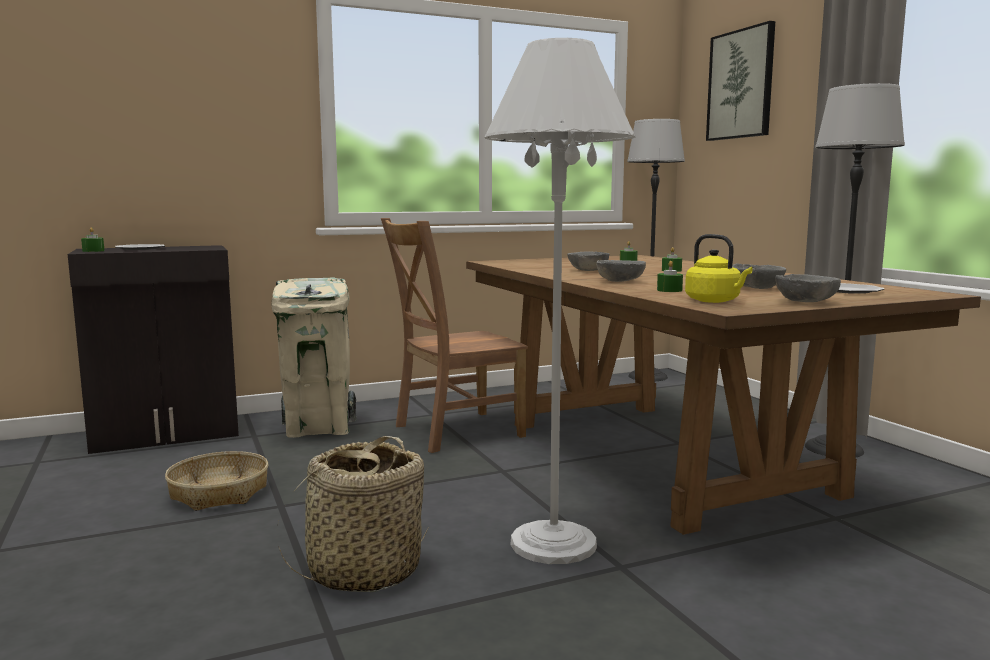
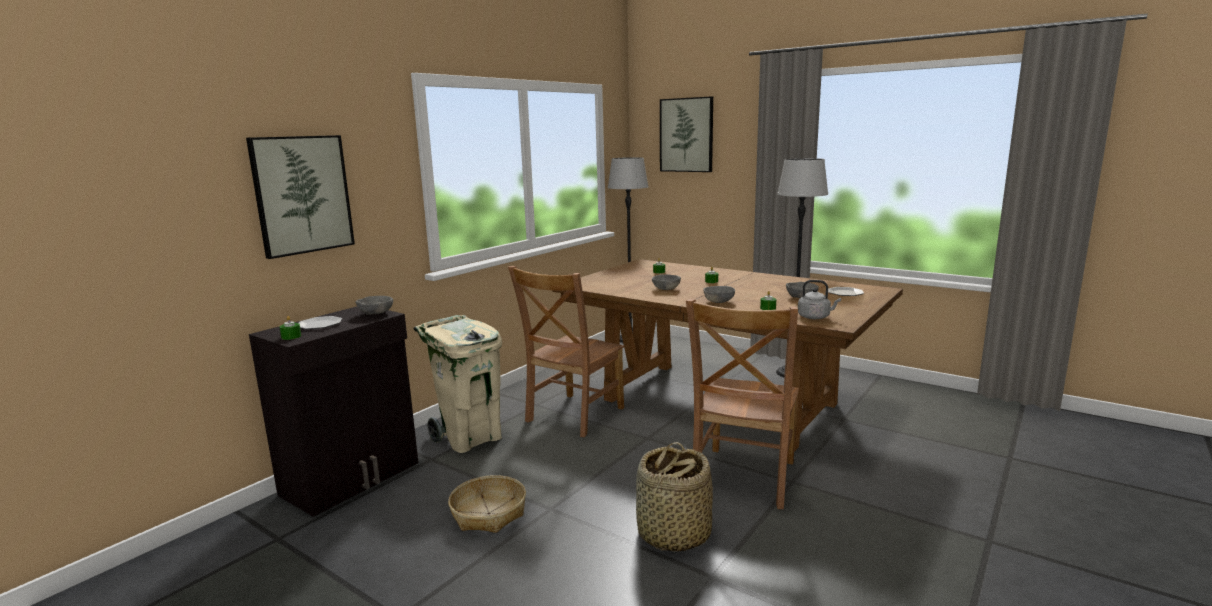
camera: 30 degrees left, 5 degrees up
(157, 111) = (302, 194): none -> picture
(553, 543) = (743, 479): white floor lamp -> brown chair
(715, 301) = (815, 317): yellow kettle -> grey kettle
(805, 302) = (853, 310): grey bowl -> grey bowl (376, 313)

